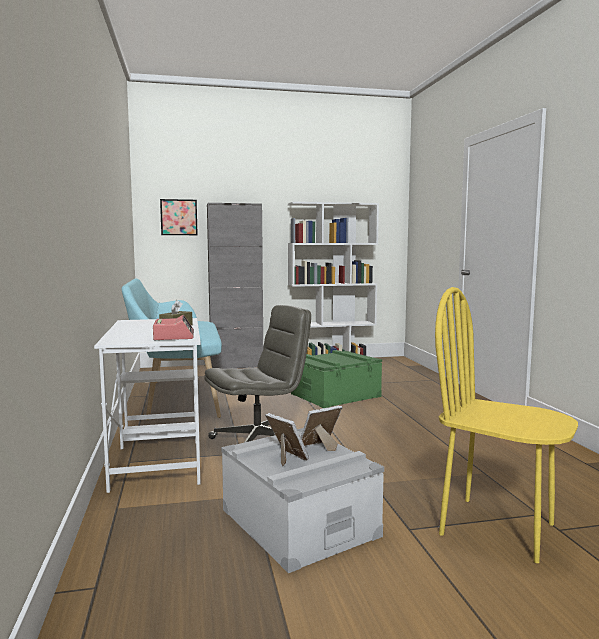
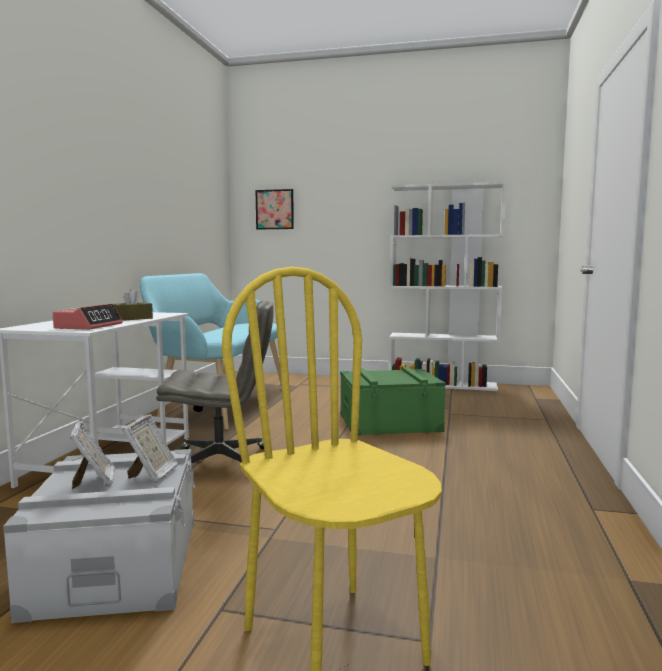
camera: 25 degrees right, 0 degrees up
(236, 366) = (328, 378): grey cabinet -> none
(319, 447) = (152, 475): picture frame -> picture frame turned 105 degrees clockwise

